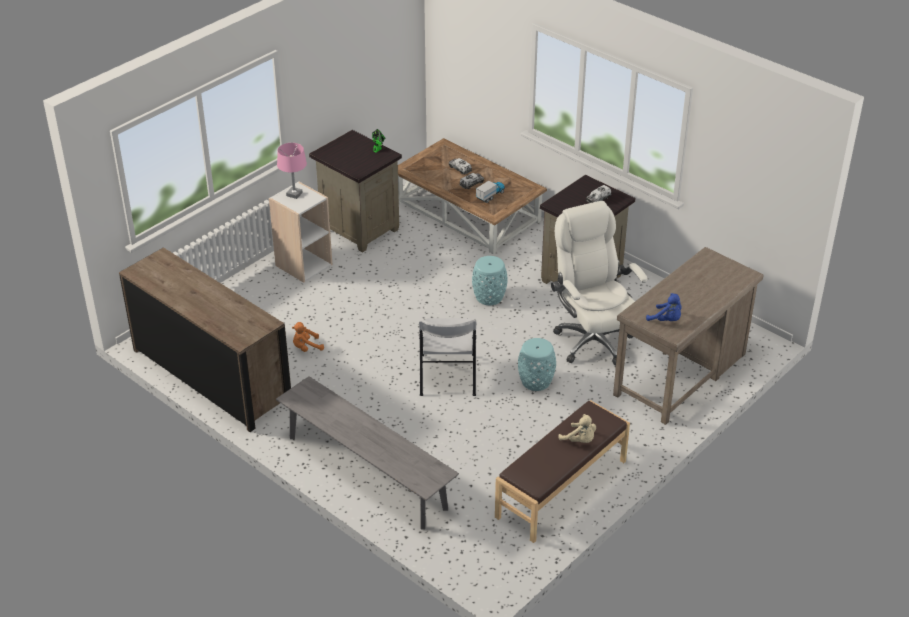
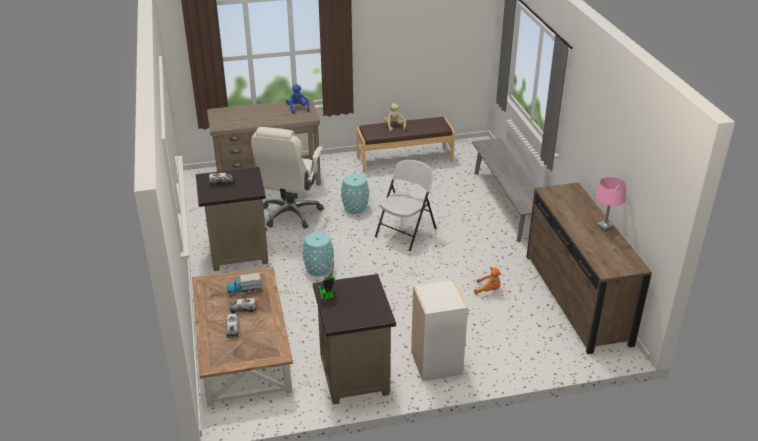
camera: 145 degrees left, 5 degrees down
(294, 194) = (441, 301): pink table lamp -> pink table lamp (605, 227)

